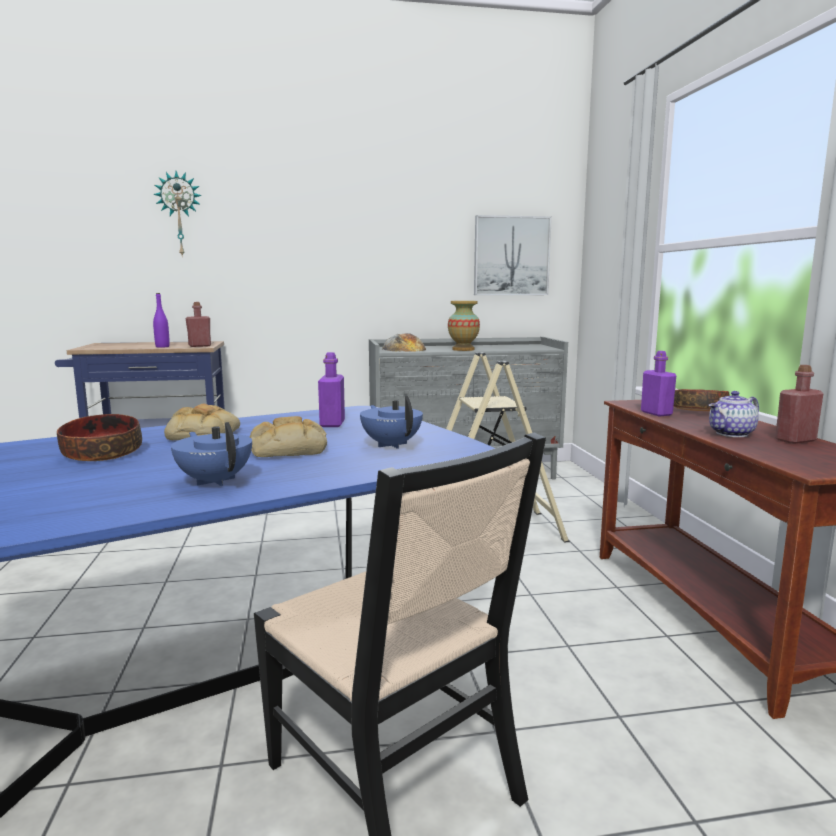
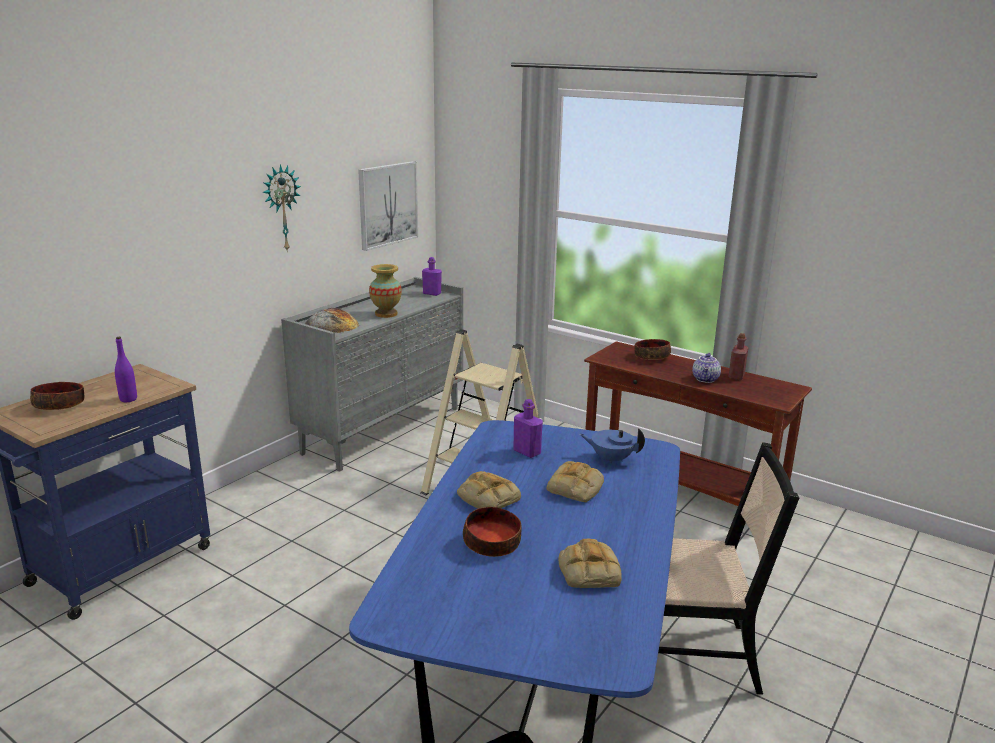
camera: 45 degrees left, 10 degrees up
(83, 492) = (588, 571): none -> bread
(129, 344) = (60, 405): none -> bowl
(179, 214) = (70, 219): wall clock -> wall clock (281, 208)
(199, 346) = (166, 385): red bottle -> none
(215, 481) = (617, 529): blue teapot -> none
(656, 413) = (639, 367): purple bottle -> purple bottle (432, 293)

